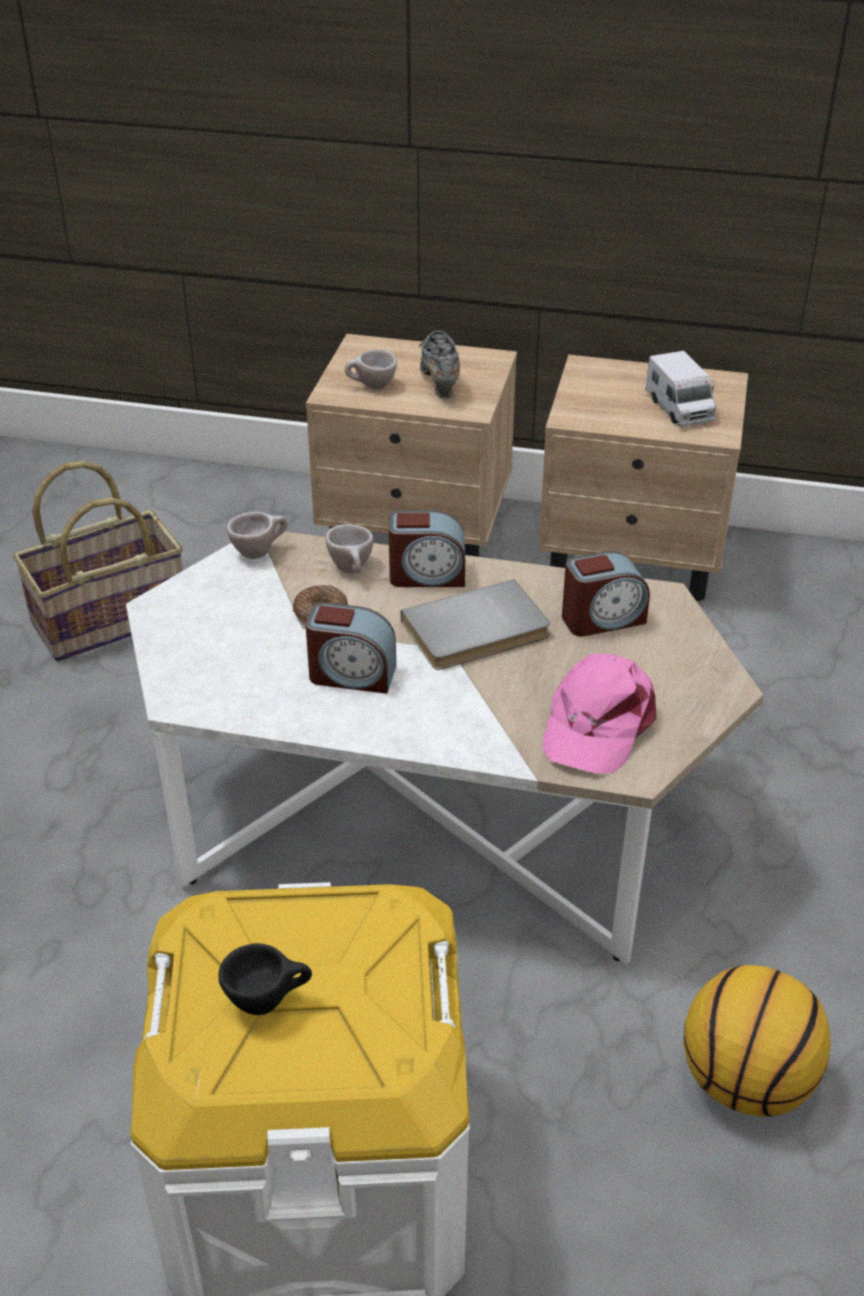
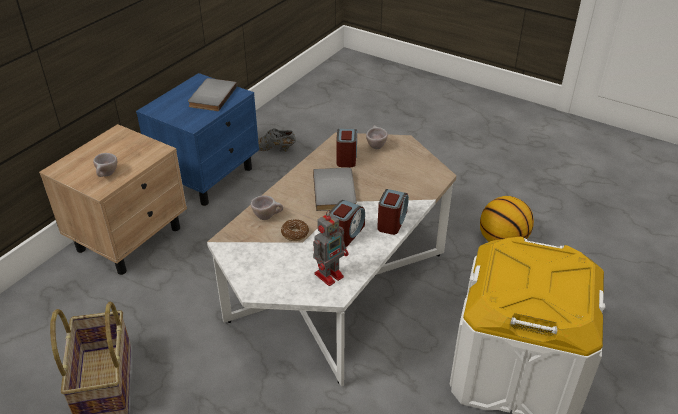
camera: 70 degrees left, 0 degrees up
(226, 682) = (330, 274): none -> toy robot
(260, 552) = (230, 244): beige cup -> beige cup (375, 145)
(268, 1000) = (546, 289): black cup -> none
(427, 575) = (286, 195): alarm clock -> alarm clock (392, 221)
(439, 383) = (125, 153): grey shoe -> grey shoe (274, 149)
(597, 723) = (410, 176): pink cap -> none
(634, 557) = (208, 176): beige nightstand -> blue nightstand
(679, 408) = (211, 96): toy truck -> grey book

